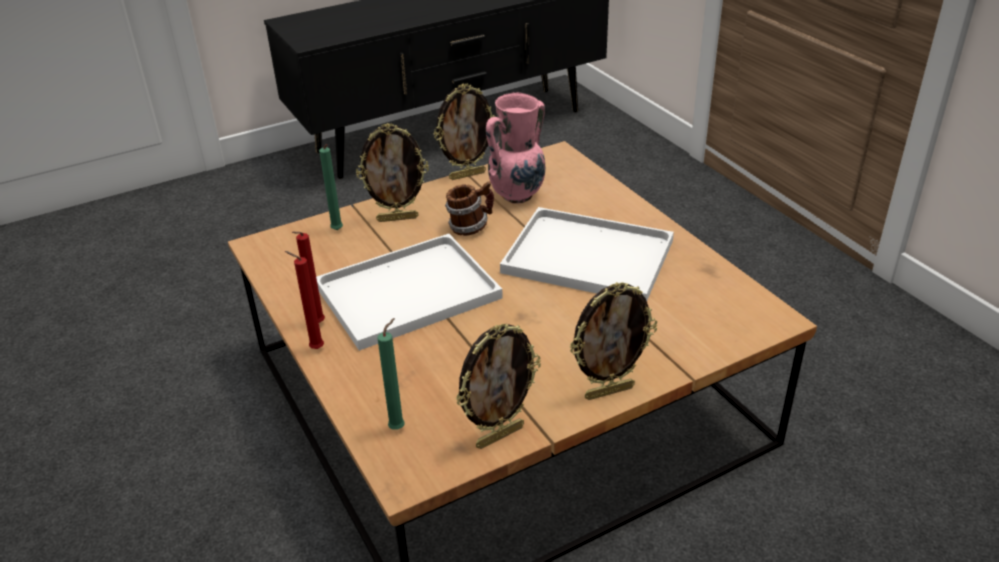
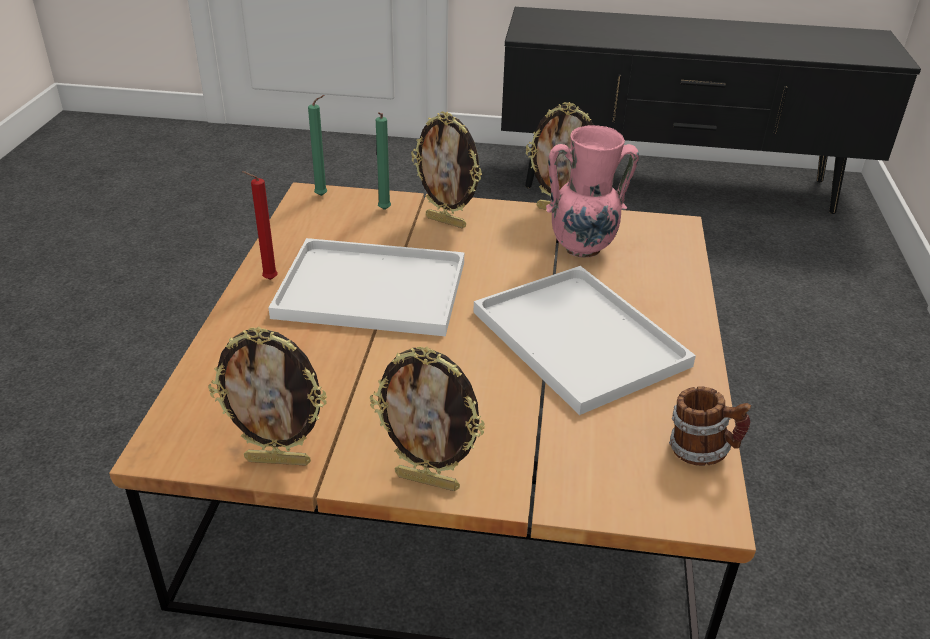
camera: 35 degrees right, 0 degrees up
(314, 349) = (240, 299): red candle -> none
(399, 427) = (213, 402): green candle -> green candle (323, 195)
(470, 227) = (500, 258): mug -> mug (701, 451)

